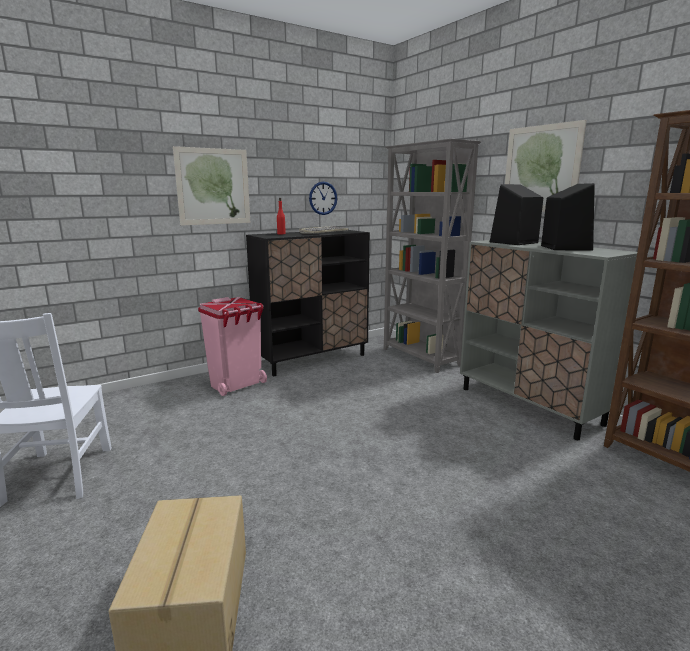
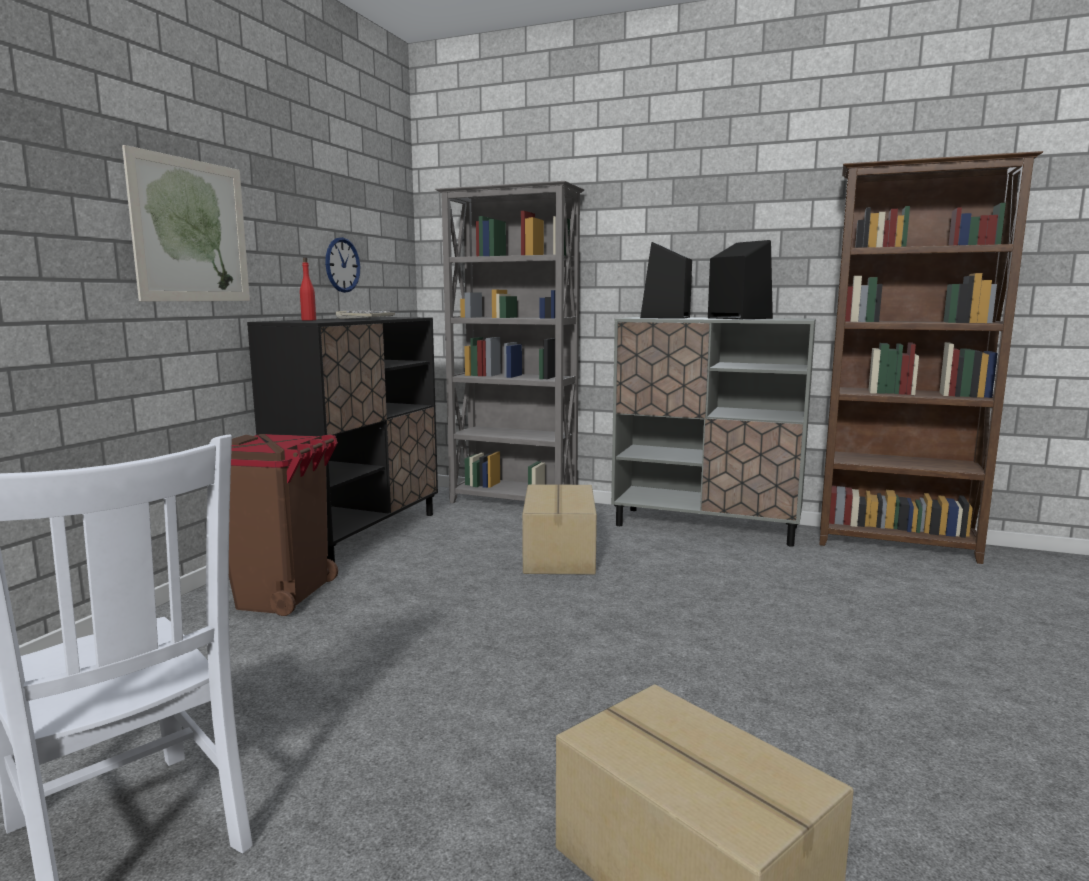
camera: 35 degrees left, 5 degrees down
(236, 385) = (285, 596): pink trash can -> brown trash can
(397, 399) = (557, 554): none -> cardboard box
(541, 169) = (675, 226): picture -> none

